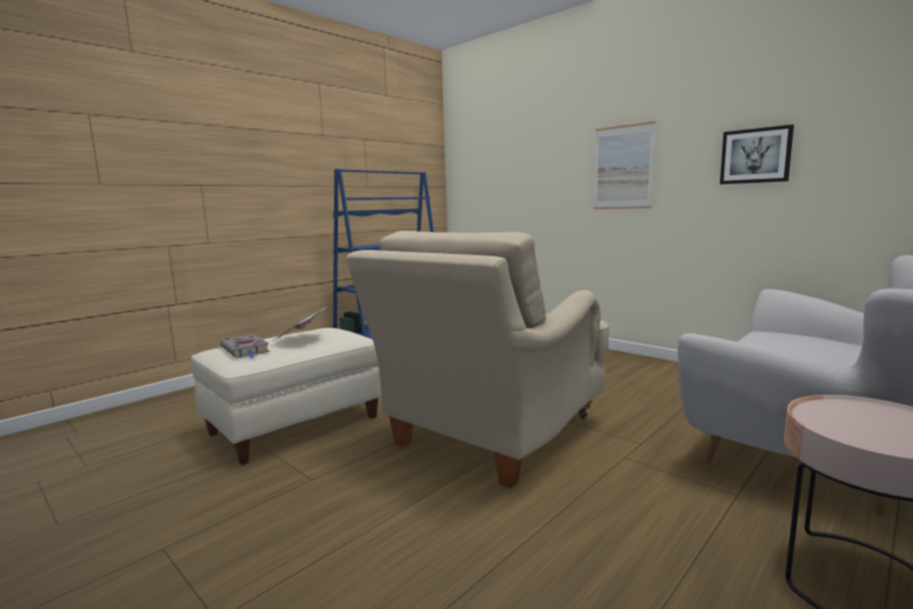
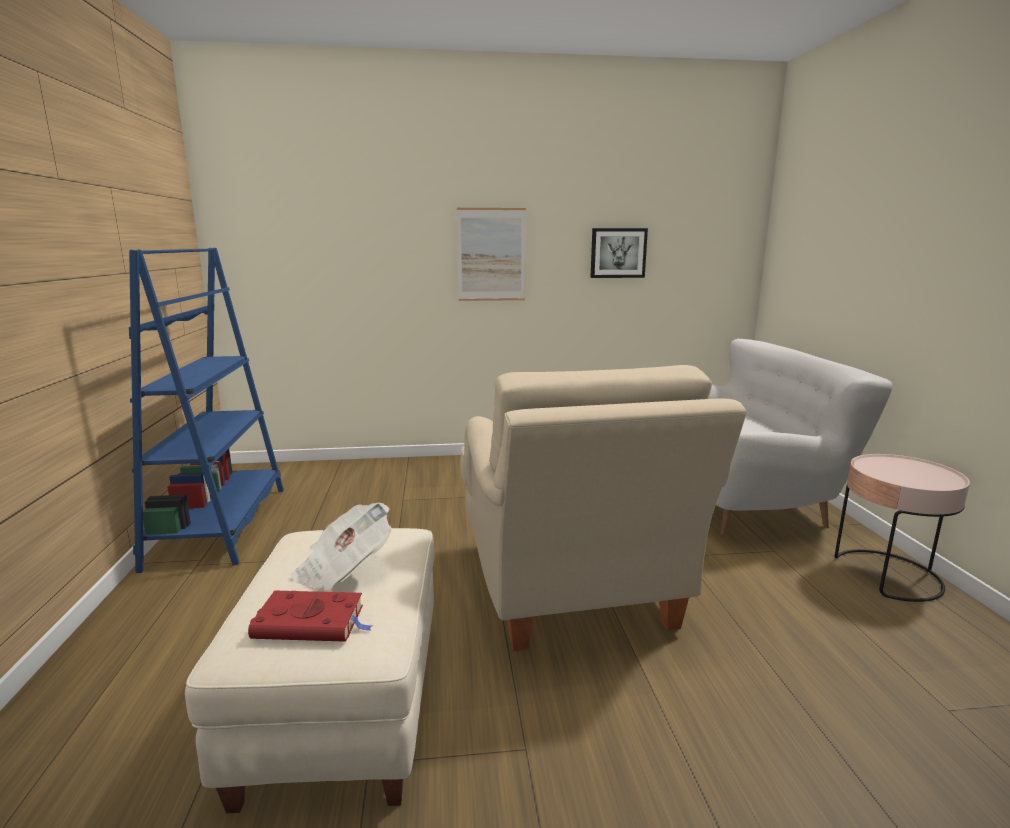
camera: 50 degrees left, 5 degrees up
(246, 350) = (312, 622): grey book -> red book

